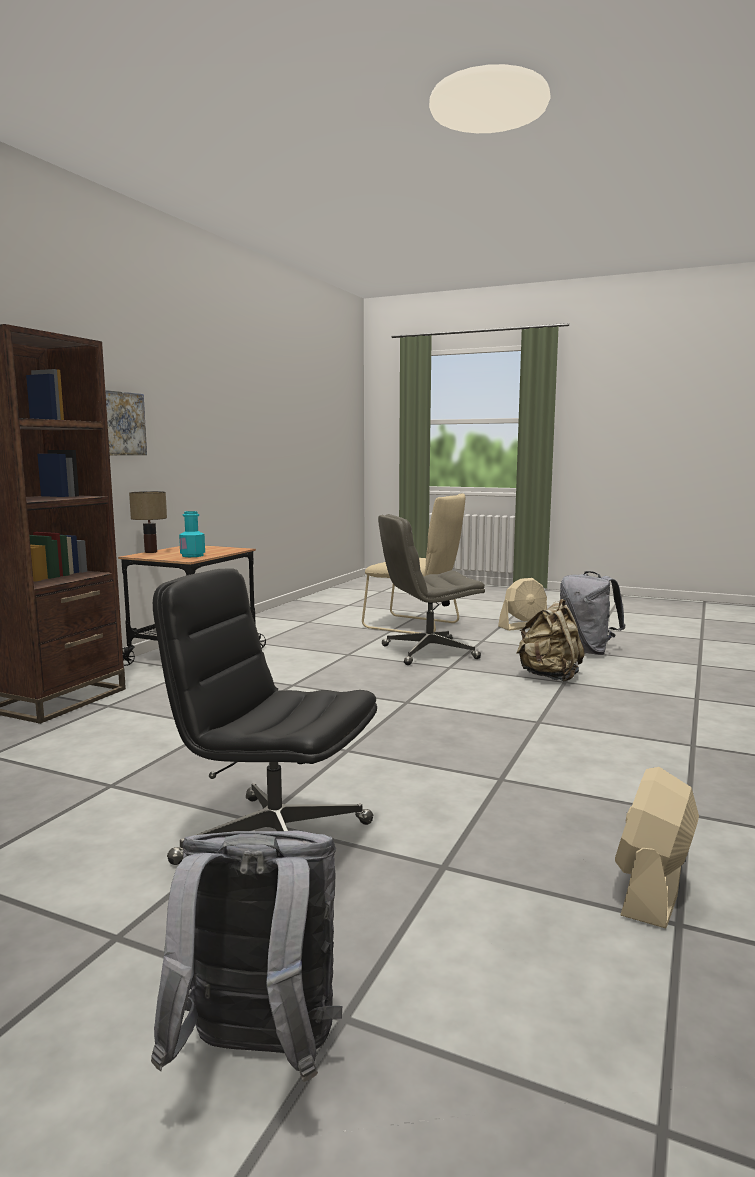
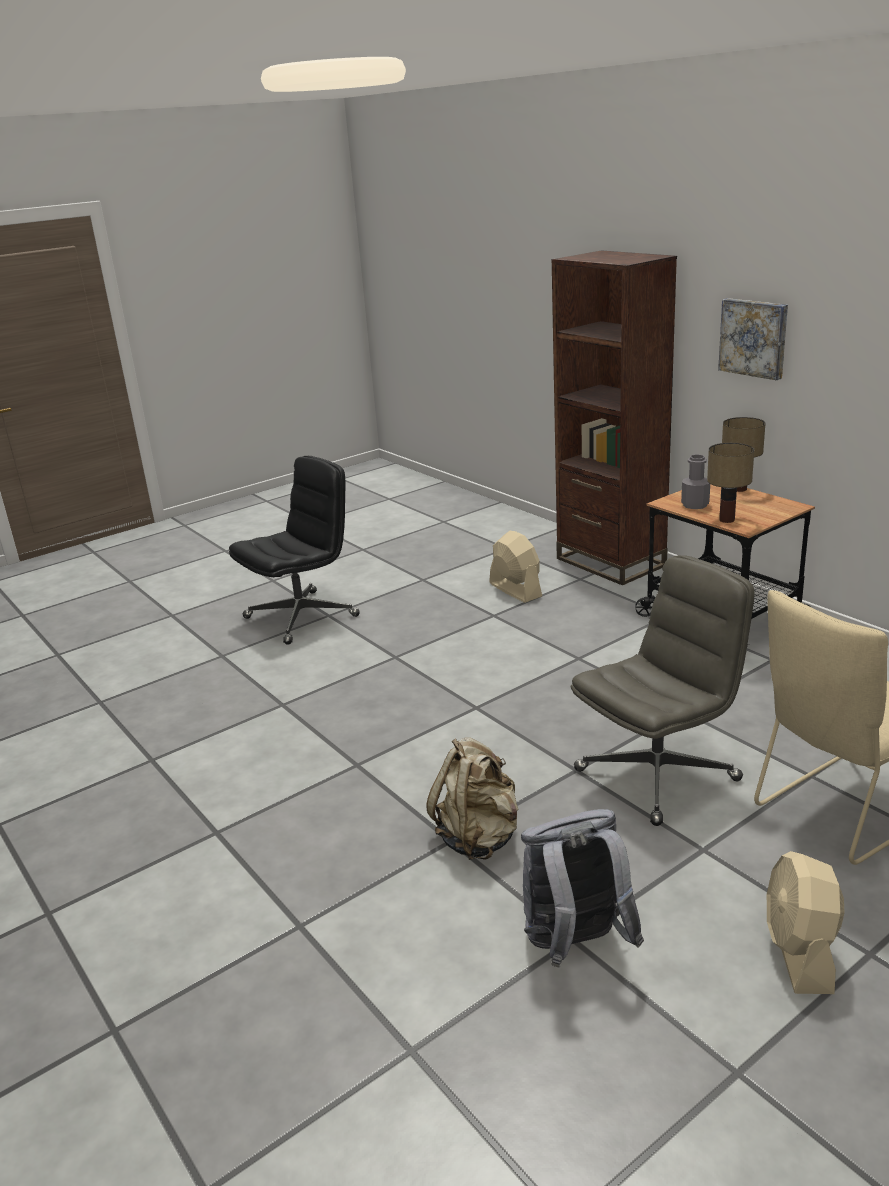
camera: 120 degrees right, 15 degrees up
(192, 555) = (695, 505): turquoise bottle -> grey bottle
(225, 551) = (726, 520): none -> table lamp
(257, 1055) = (179, 600): grey backpack -> none
(428, 652) = (658, 774): grey office chair -> grey office chair turned 45 degrees clockwise
(652, 890) = (124, 706): beige fan -> beige fan (515, 590)

